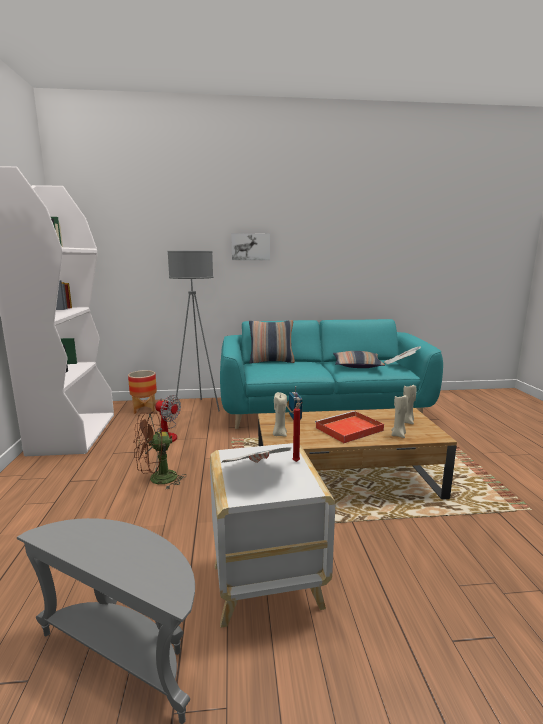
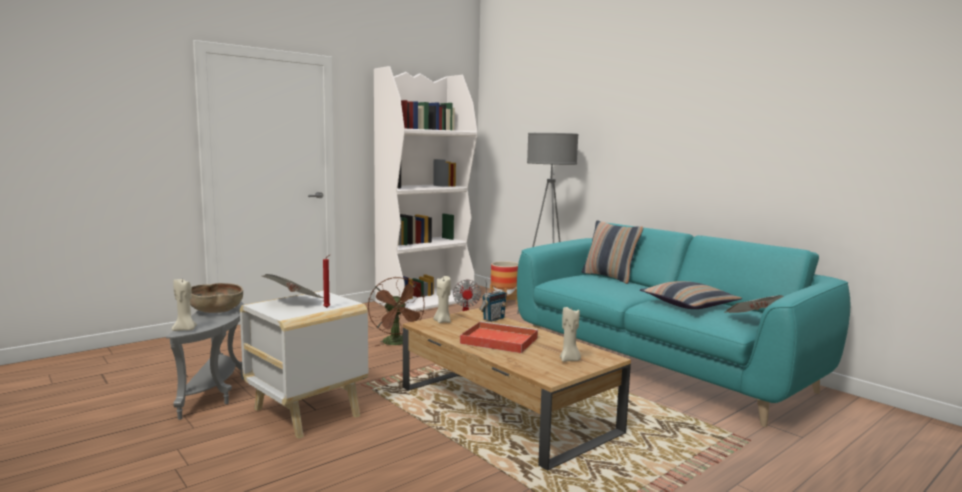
camera: 55 degrees right, 5 degrees down
(107, 548) = (216, 311): none -> brown bowl
(157, 480) = (397, 343): brown fan -> brown fan turned 135 degrees counterclockwise
(250, 247) = (634, 129): picture -> none
(398, 435) = (520, 360): beige candle -> beige candle (185, 329)

